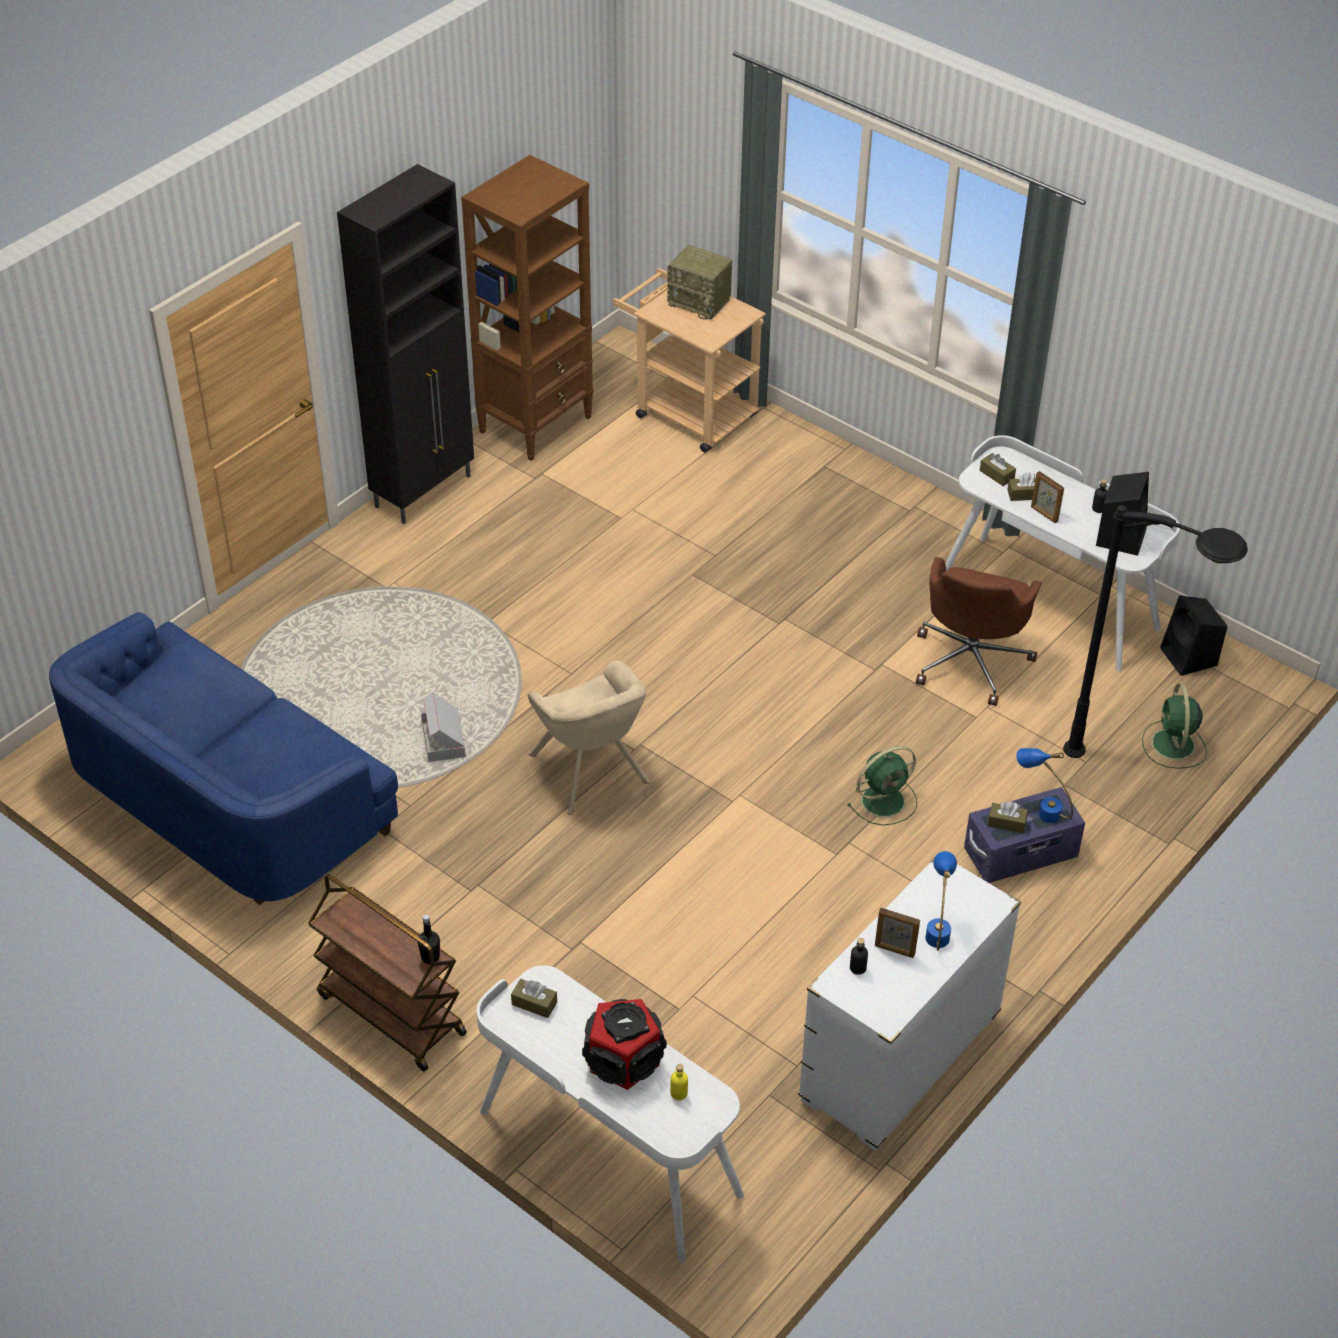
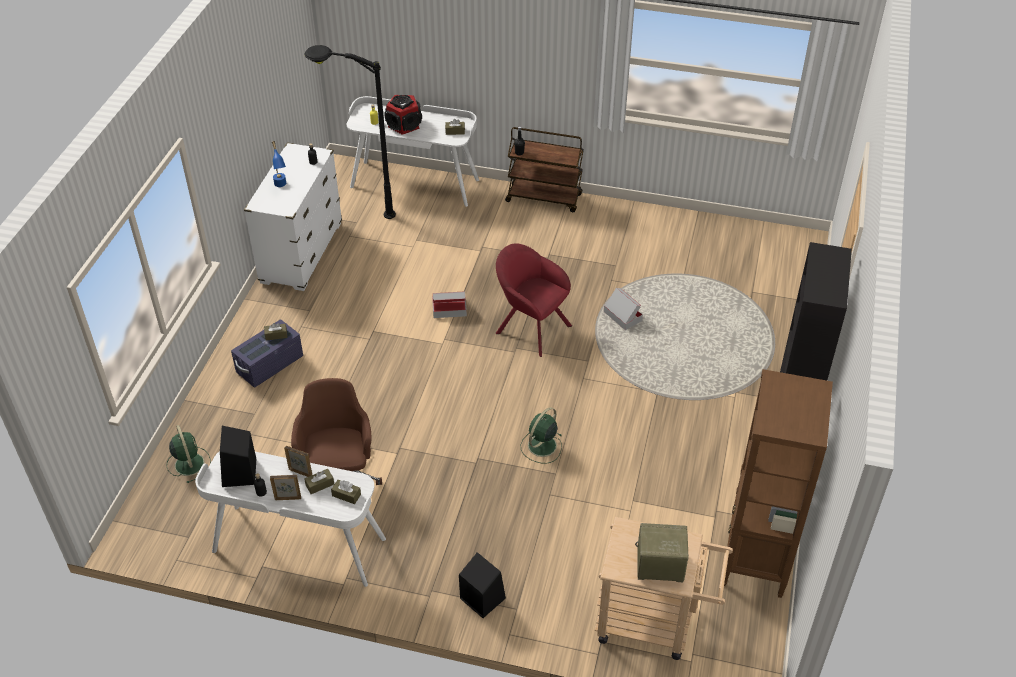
camera: 155 degrees right, 0 degrees up
(228, 799) = (702, 253): blue sofa -> none
(591, 772) = (530, 327): beige armchair -> red armchair
(696, 848) = (449, 309): none -> cardboard box
(885, 800) = (358, 368): green fan -> green fan (541, 446)
(894, 950) = (298, 173): picture frame -> picture frame (288, 498)
(1040, 810) = (259, 348): blue table lamp -> none
(1136, 780) = (210, 431): black floor lamp -> black floor lamp (352, 211)
(1189, 657) = (186, 535): black speaker -> black speaker (481, 598)

